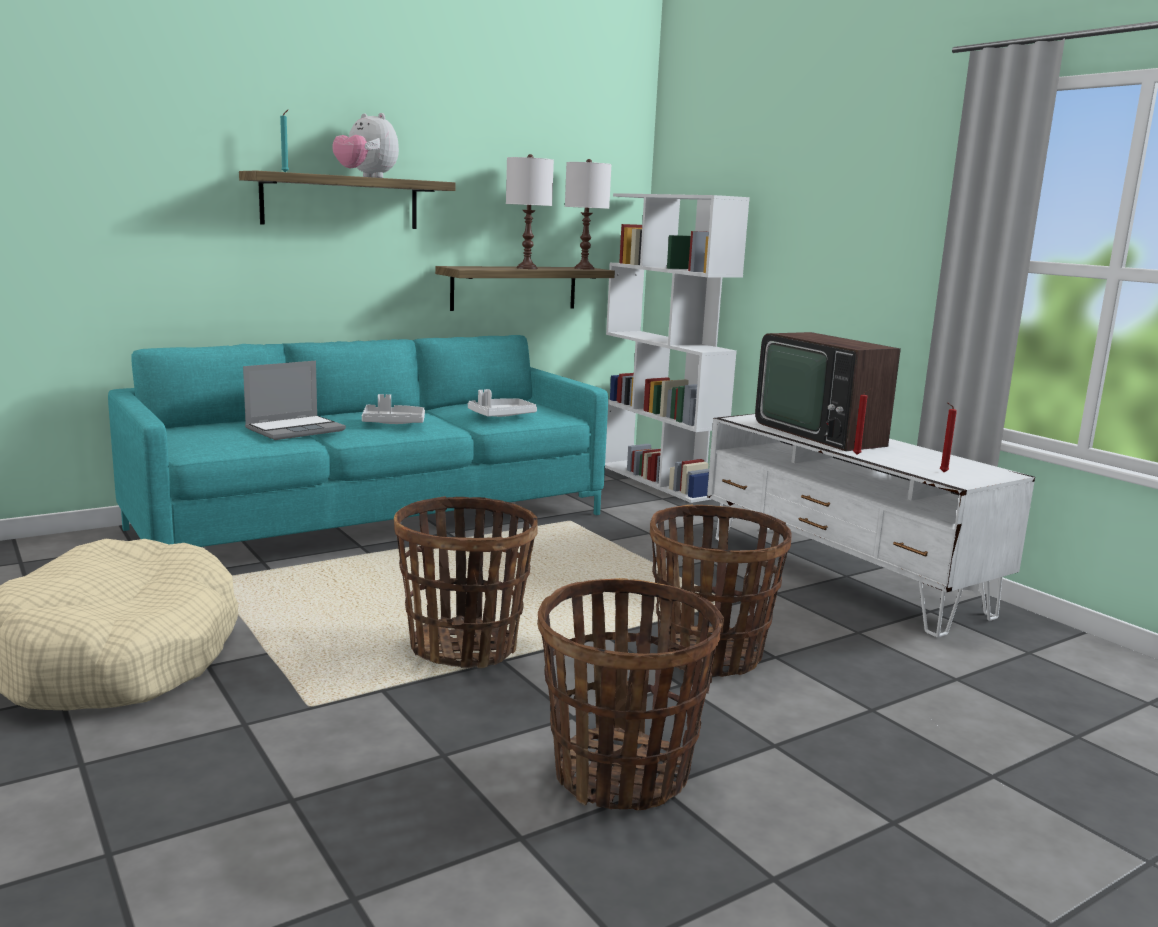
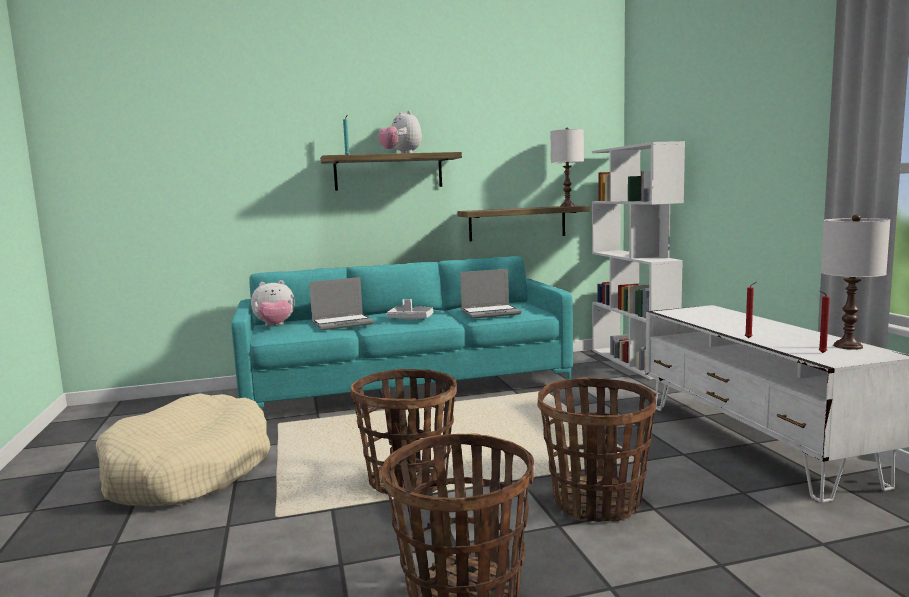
camera: 20 degrees right, 5 degrees down
(186, 432) = (275, 326): none -> plush toy
(501, 415) = (491, 313): white tray -> laptop
(527, 268) = (522, 208): white table lamp -> white table lamp (848, 346)
(823, 433) = (733, 321): television -> none

